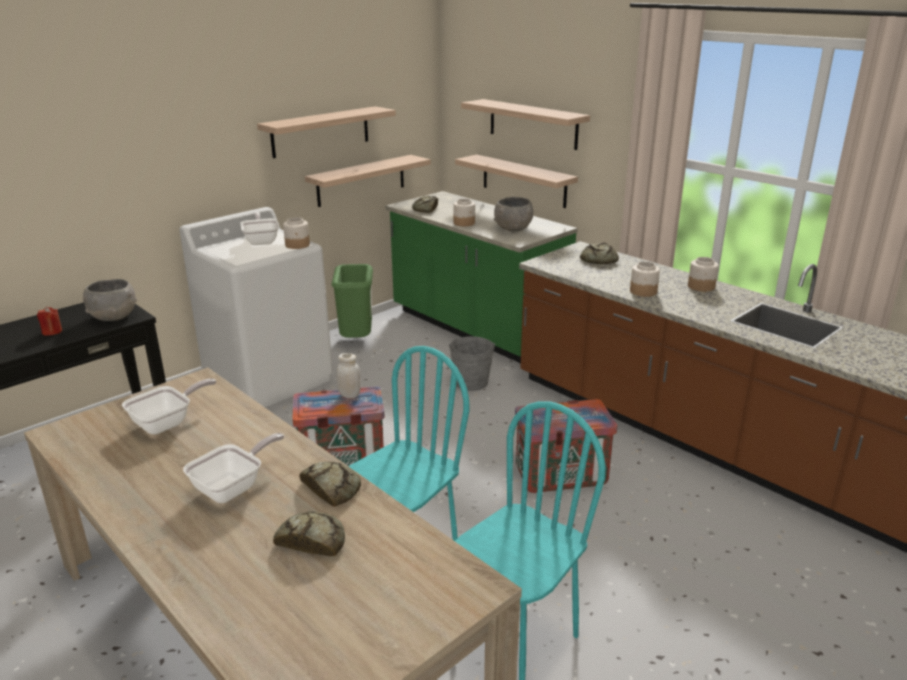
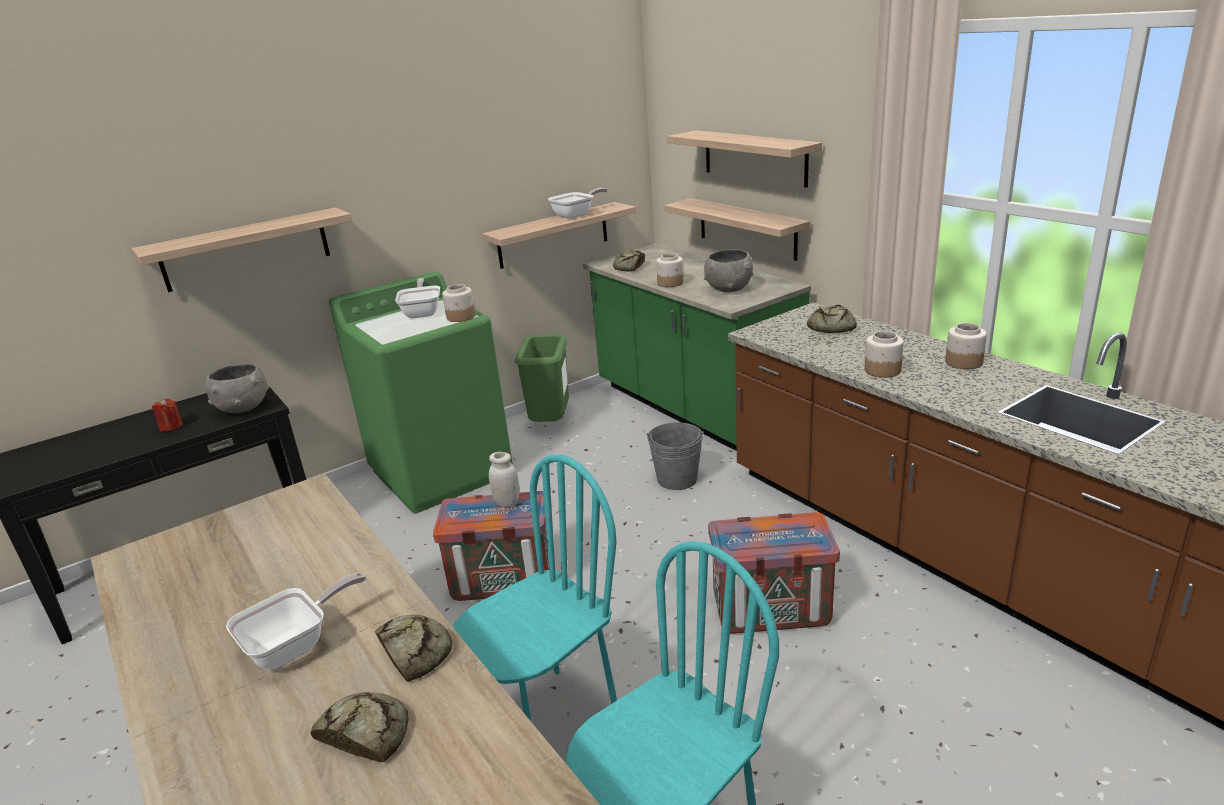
camera: 10 degrees right, 0 degrees up
(167, 423) = (252, 549): frying pan -> frying pan (576, 215)
(269, 378) = (442, 472): white washing machine -> green washing machine
(320, 132) = (499, 180): shelf -> shelf (246, 249)

